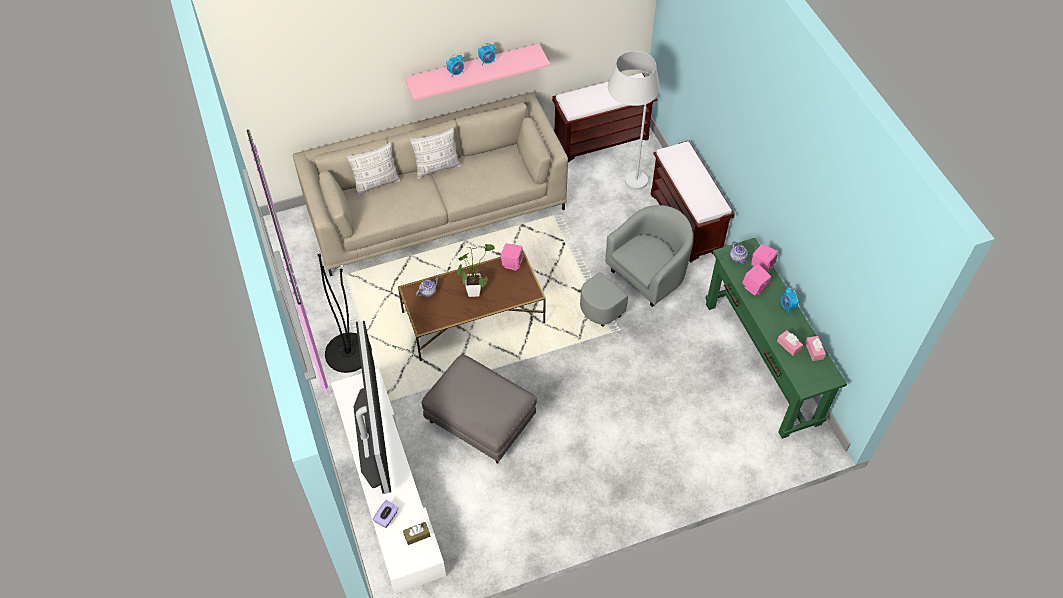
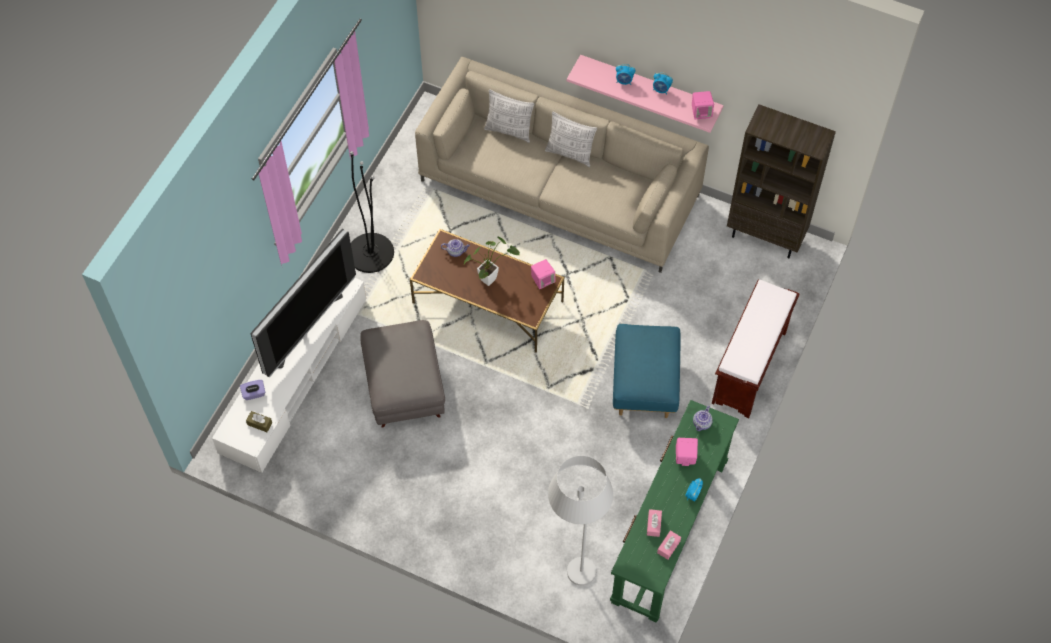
camera: 45 degrees right, 5 degrees up
(602, 139) = (766, 236): brown bench -> brown bookcase
(624, 176) = (745, 284): white floor lamp -> white floor lamp (575, 557)
(637, 284) = (645, 384): grey armchair -> blue ottoman
(762, 266) = (713, 446): pink speaker -> pink speaker (701, 113)

